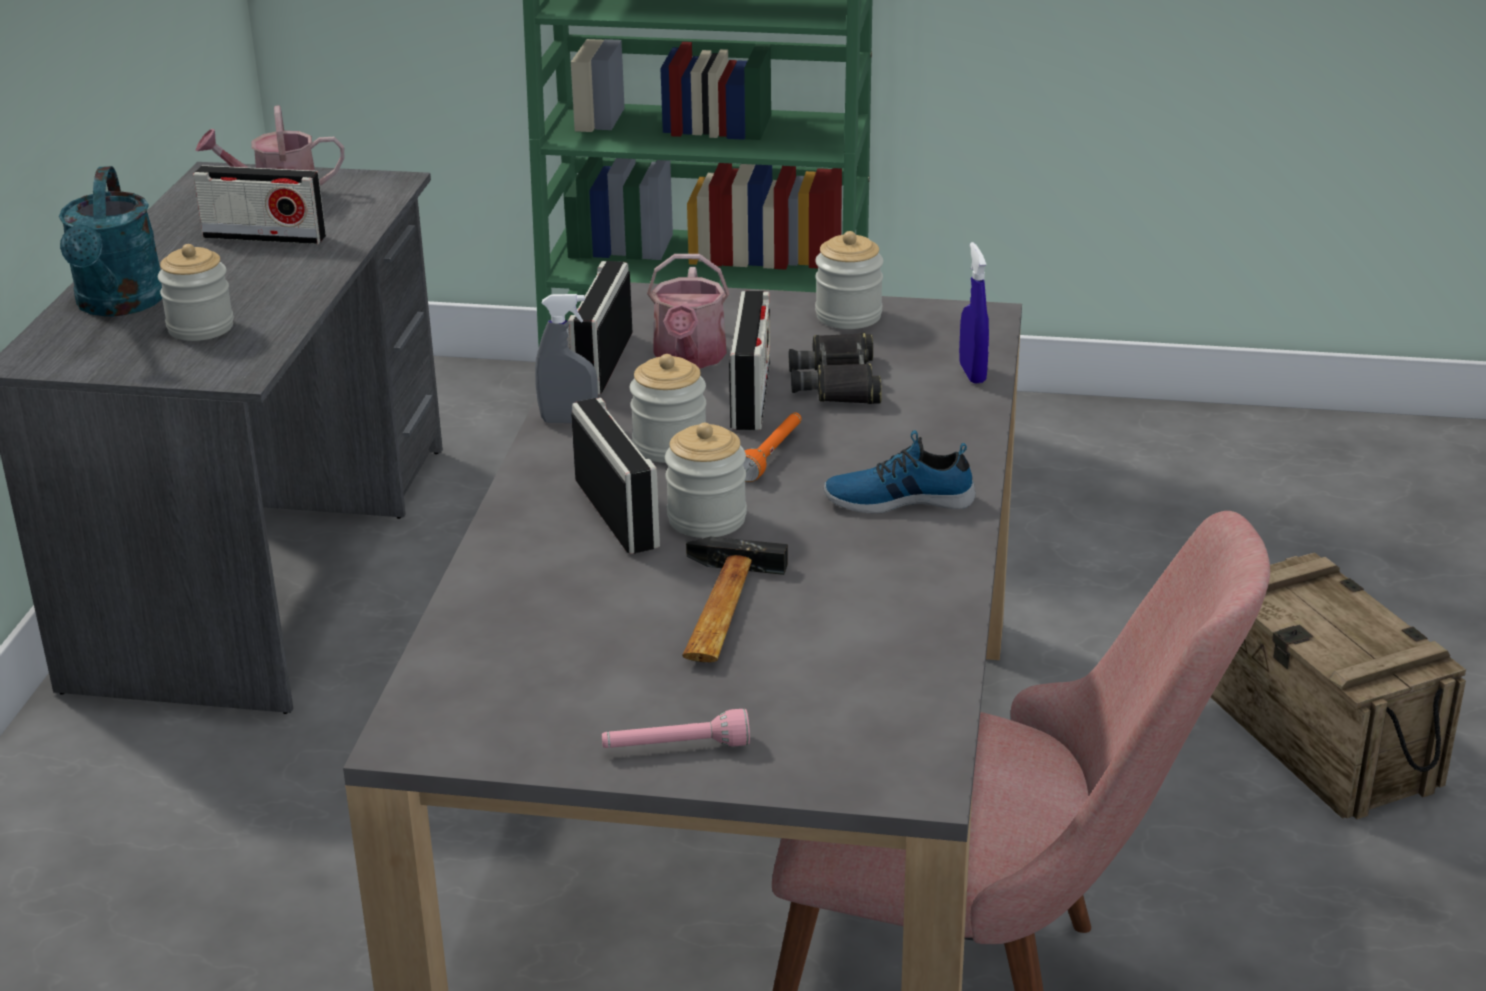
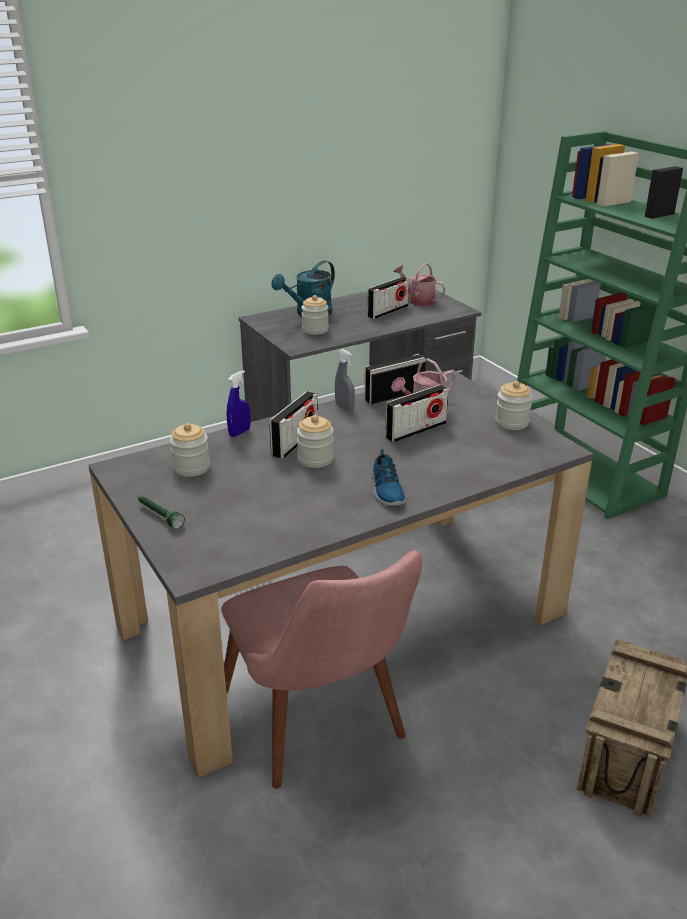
camera: 50 degrees right, 0 degrees up
(264, 237) = (387, 311): radio -> radio turned 105 degrees counterclockwise
(669, 446) = (355, 431): jar -> jar (191, 468)
(675, 748) = (159, 516): pink flashlight -> green flashlight
(717, 611) = (256, 487): hammer -> none
(772, 455) = (379, 452): orange flashlight -> none
(838, 381) = (456, 442): black binoculars -> none
(898, 498) = (386, 490): shoe -> shoe turned 150 degrees counterclockwise
(972, 373) = (511, 466): blue spray bottle -> blue spray bottle (239, 432)

